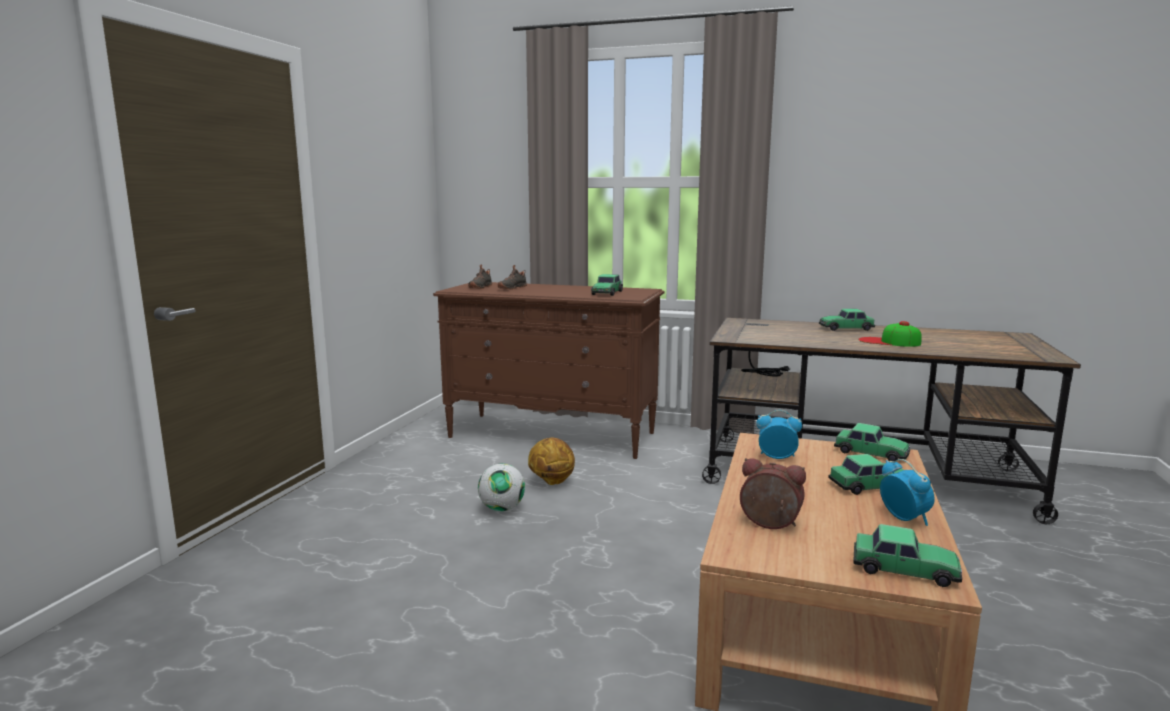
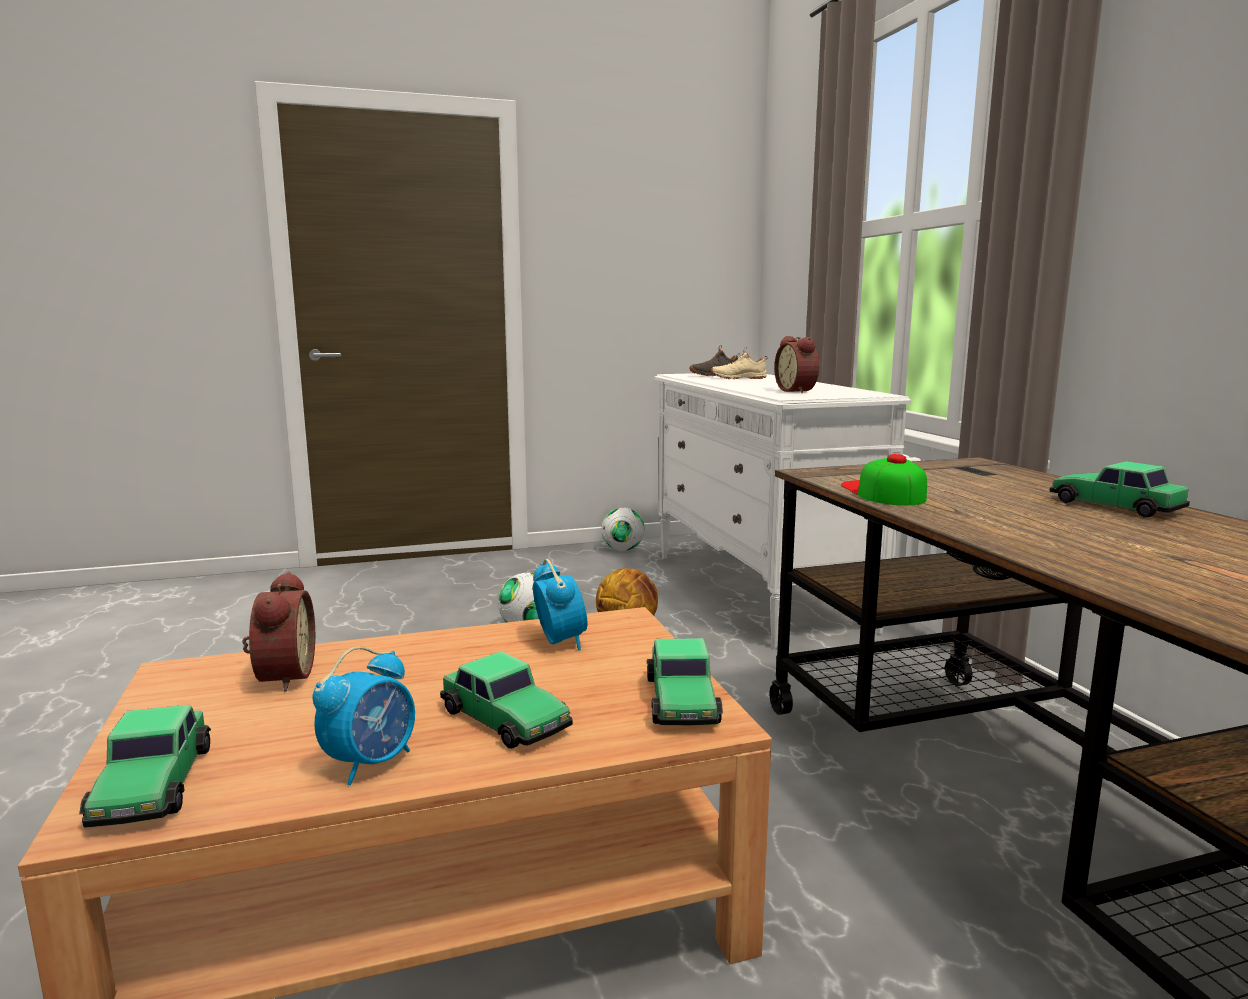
camera: 55 degrees right, 0 degrees up
(409, 442) = (623, 550): none -> football
(511, 288) = (738, 378): black shoe -> beige shoe
(552, 436) = (756, 591): brown dresser -> white dresser
(607, 293) = (798, 391): toy car -> alarm clock
(889, 342) = (1075, 537): cap -> cap (882, 492)

